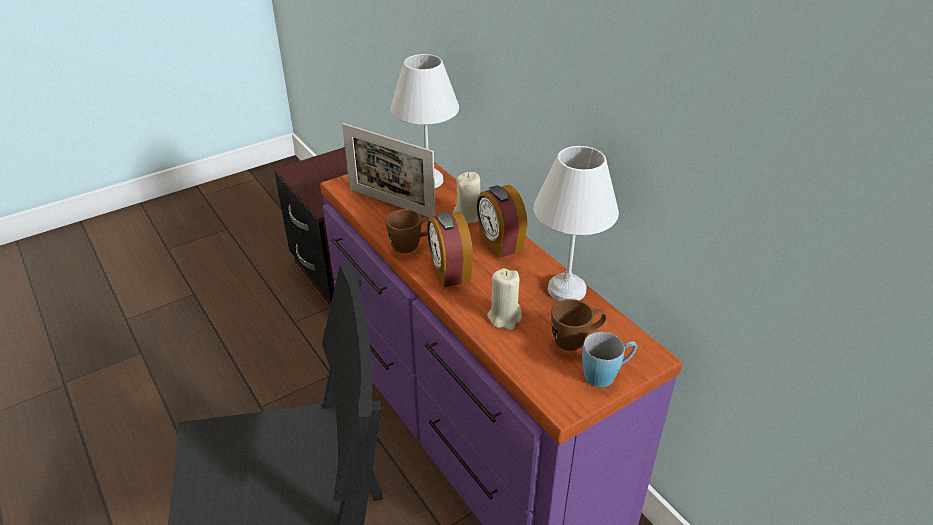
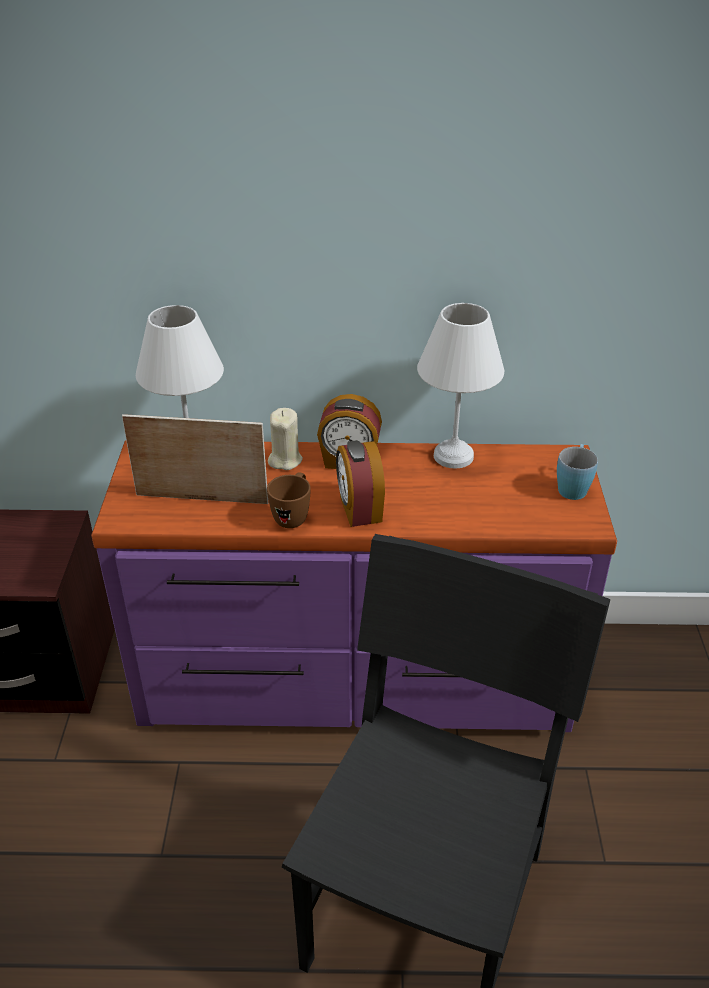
camera: 55 degrees left, 0 degrees up
(391, 203) = (202, 499): picture frame -> picture frame turned 150 degrees counterclockwise
(449, 271) = (359, 509): alarm clock -> alarm clock turned 60 degrees clockwise
(504, 317) = (456, 506): beige candle -> none
(576, 341) = (522, 482): brown mug -> none

